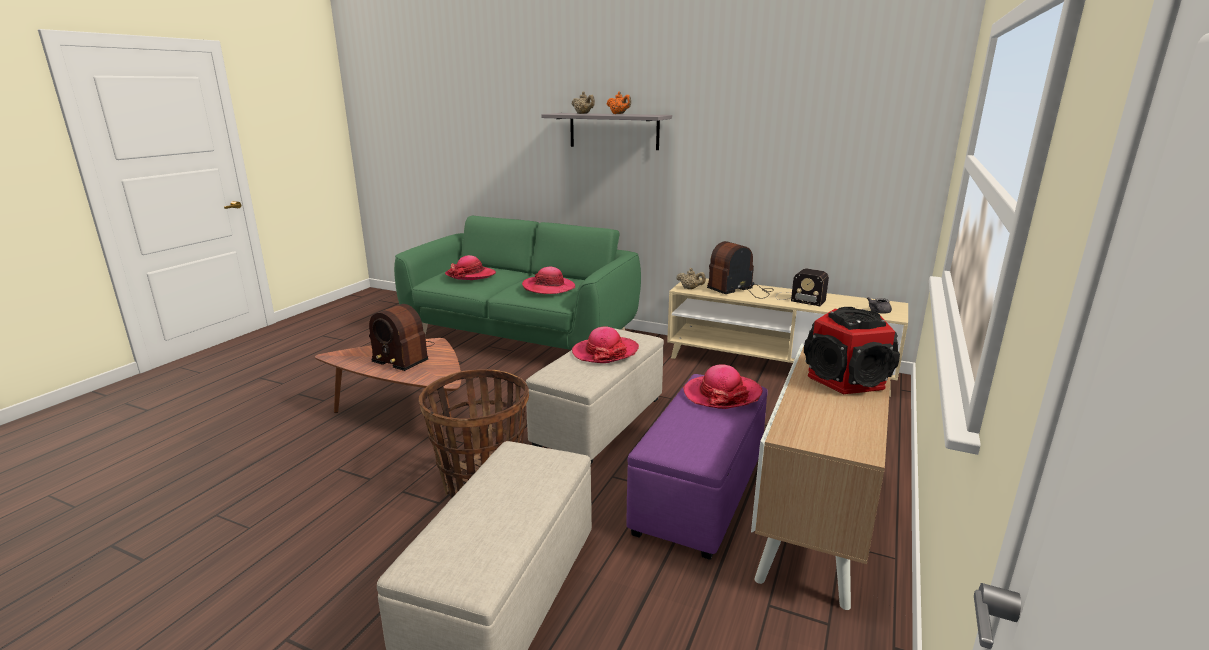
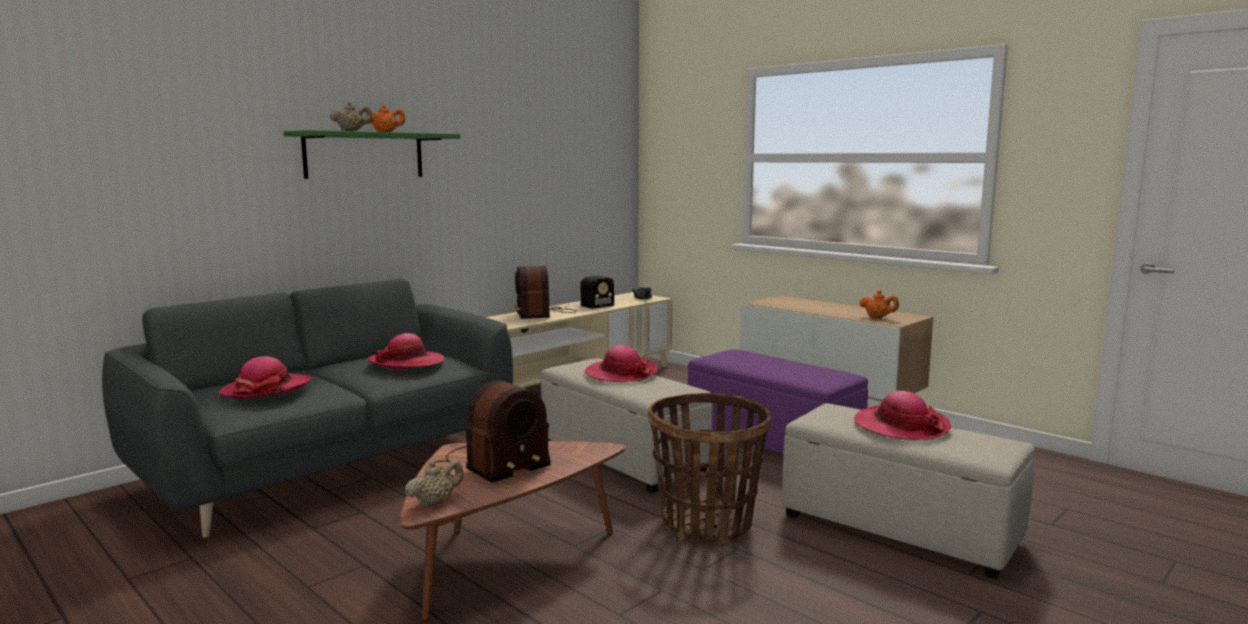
camera: 70 degrees left, 10 degrees down
(522, 337) = (329, 467): green sofa -> grey sofa
(613, 131) = (364, 155): grey shelf -> green shelf
(690, 288) = (511, 323): beige teapot -> beige teapot (435, 502)
(722, 394) = (743, 356): hat -> hat (901, 426)
(812, 424) = (878, 317): none -> orange teapot
(846, 379) = (812, 305): speaker -> none

